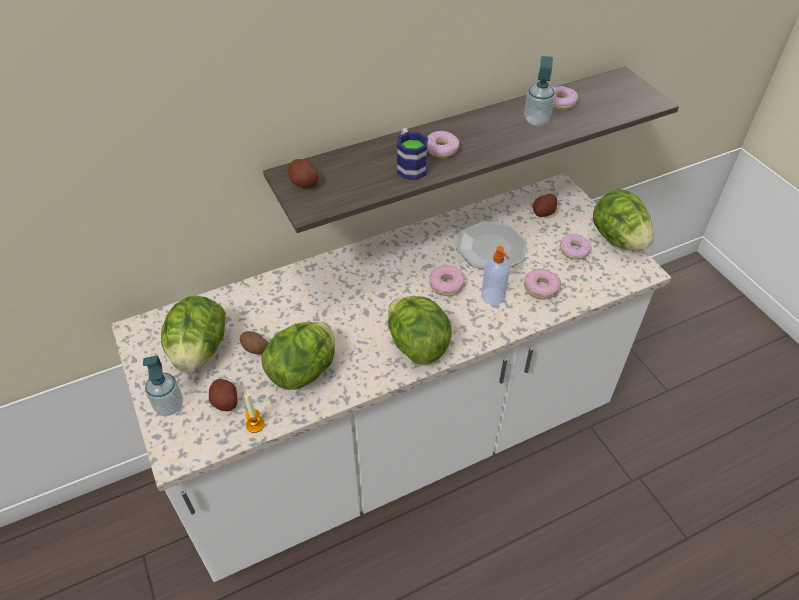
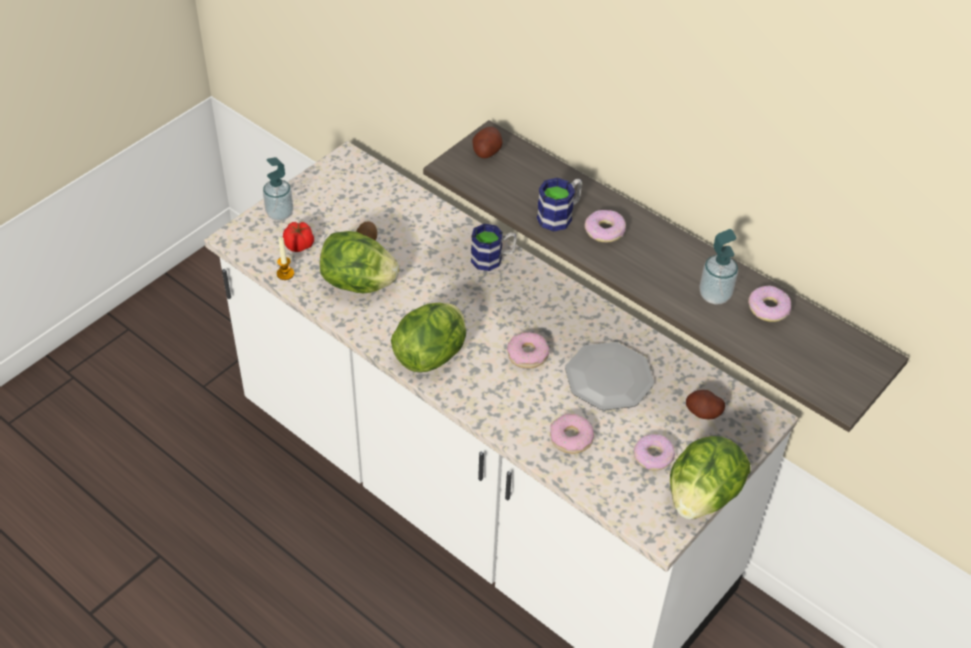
camera: 65 degrees right, 0 degrees up
(199, 351) = (345, 207): lettuce -> none
(225, 402) = (300, 245): potato -> tomato
(331, 271) = (493, 258): none -> mug
(493, 297) = (532, 399): soap dispenser -> none

